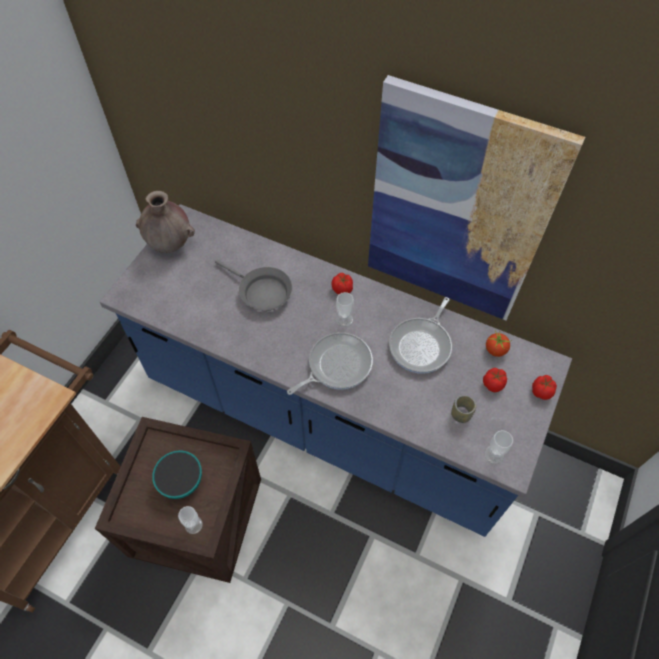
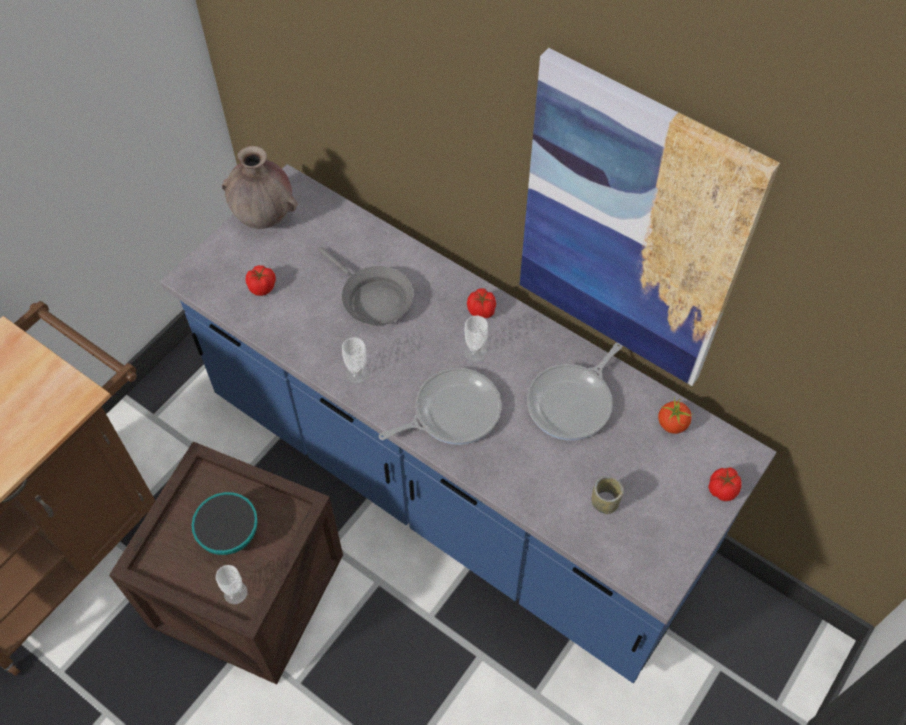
camera: 10 degrees right, 0 degrees up
(493, 384) = (658, 469): tomato -> tomato (263, 287)
(494, 454) = (637, 562): cup -> cup (357, 373)

